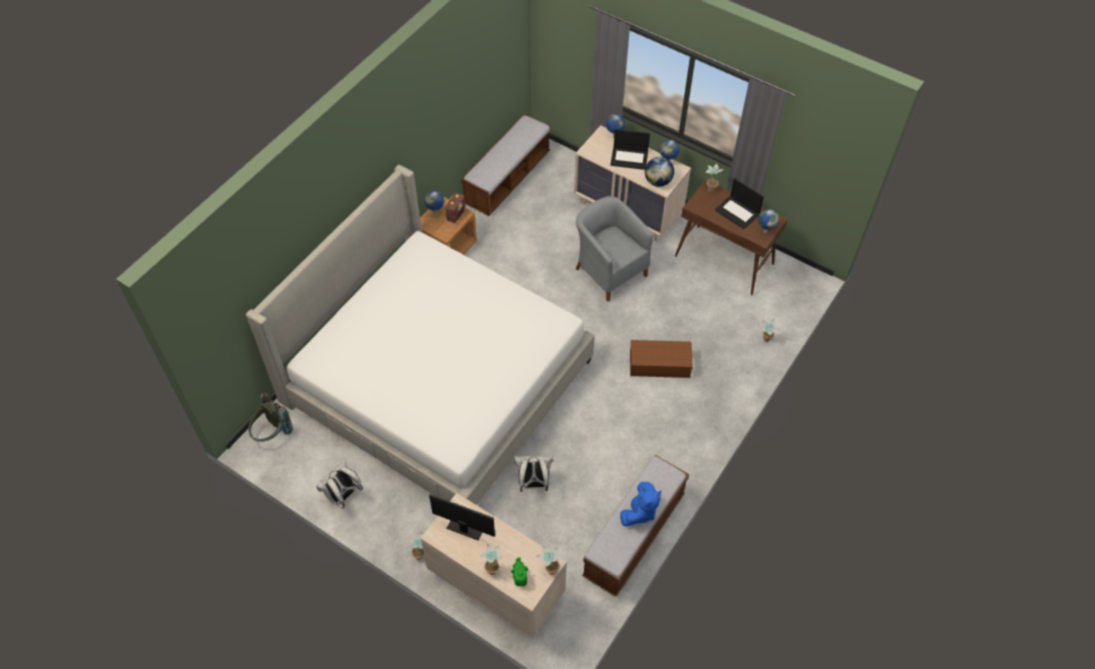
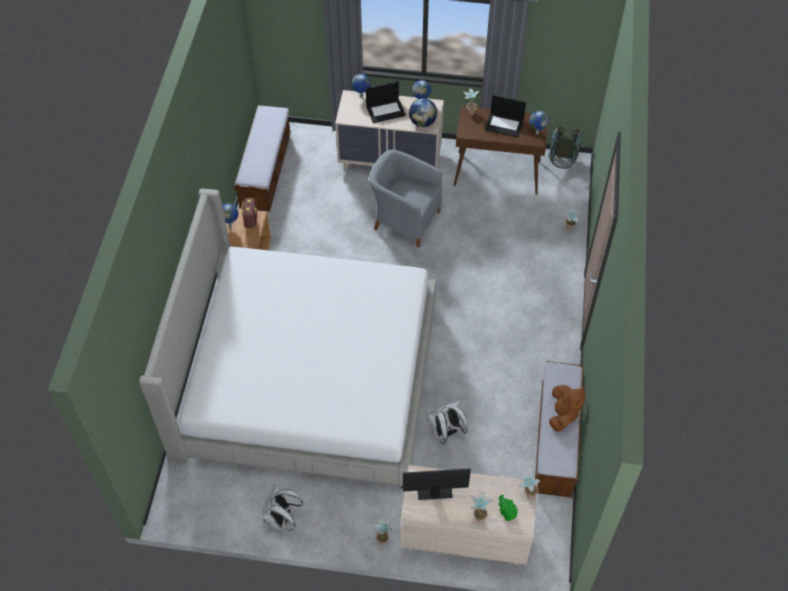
camera: 25 degrees left, 0 degrees up
(272, 434) = (180, 492): grey backpack -> grey backpack (561, 166)
(640, 512) = (563, 414): blue plush toy -> brown plush toy
(658, 365) = (493, 285): brown storage box -> none

